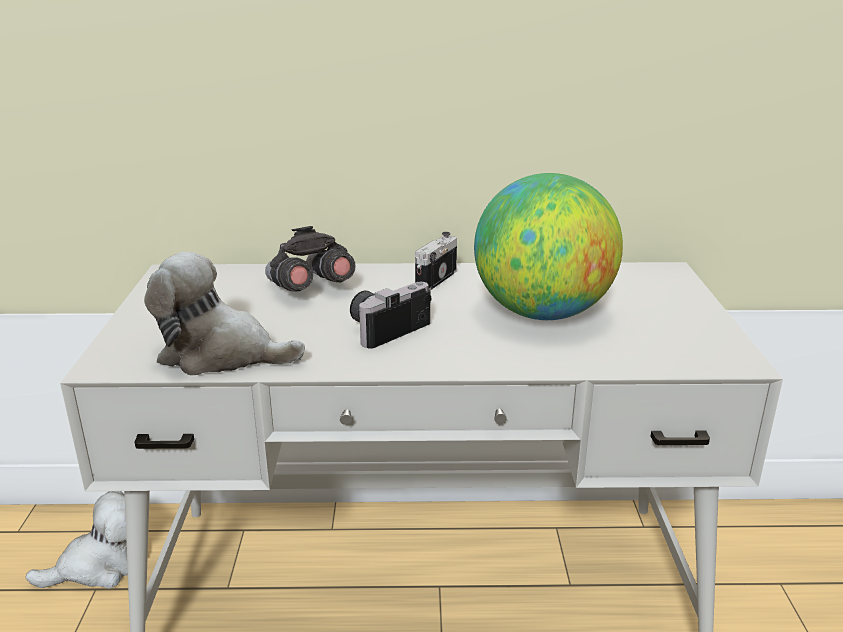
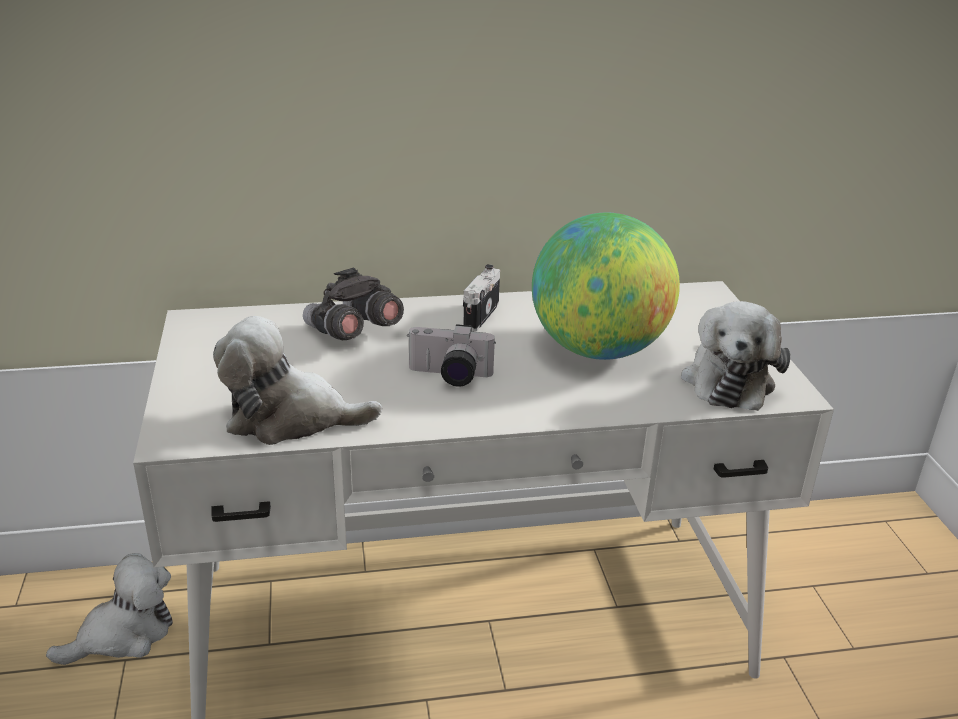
camera: 10 degrees left, 5 degrees up
(386, 328) = (449, 376): camera -> camera turned 120 degrees counterclockwise
(671, 345) = (728, 379): none -> plush toy

